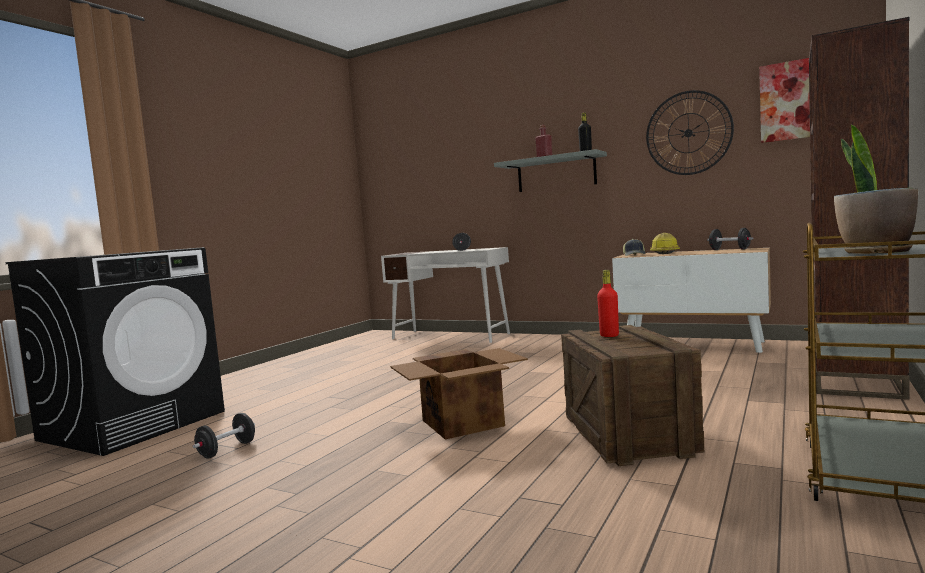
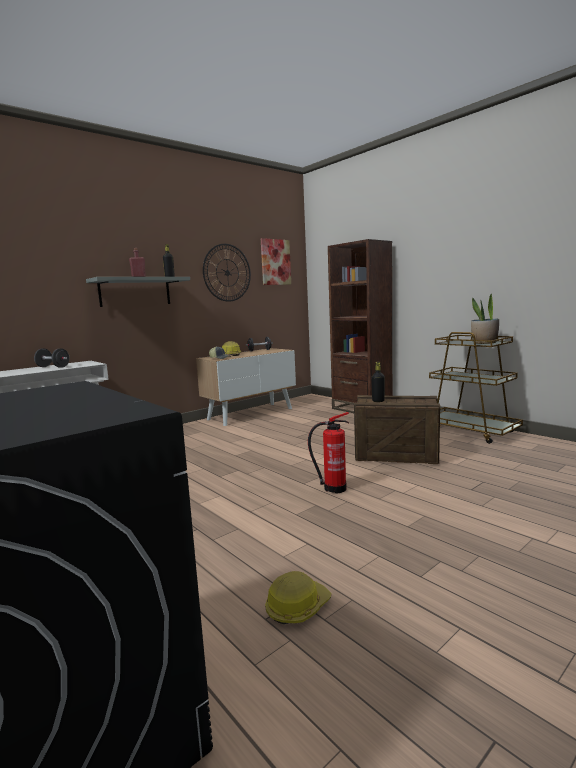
camera: 70 degrees left, 5 degrees up
(227, 450) = (297, 607): black dumbbell -> hard hat
(464, 423) = (332, 488): cardboard box -> fire extinguisher
(609, 335) = (378, 401): red bottle -> black bottle

